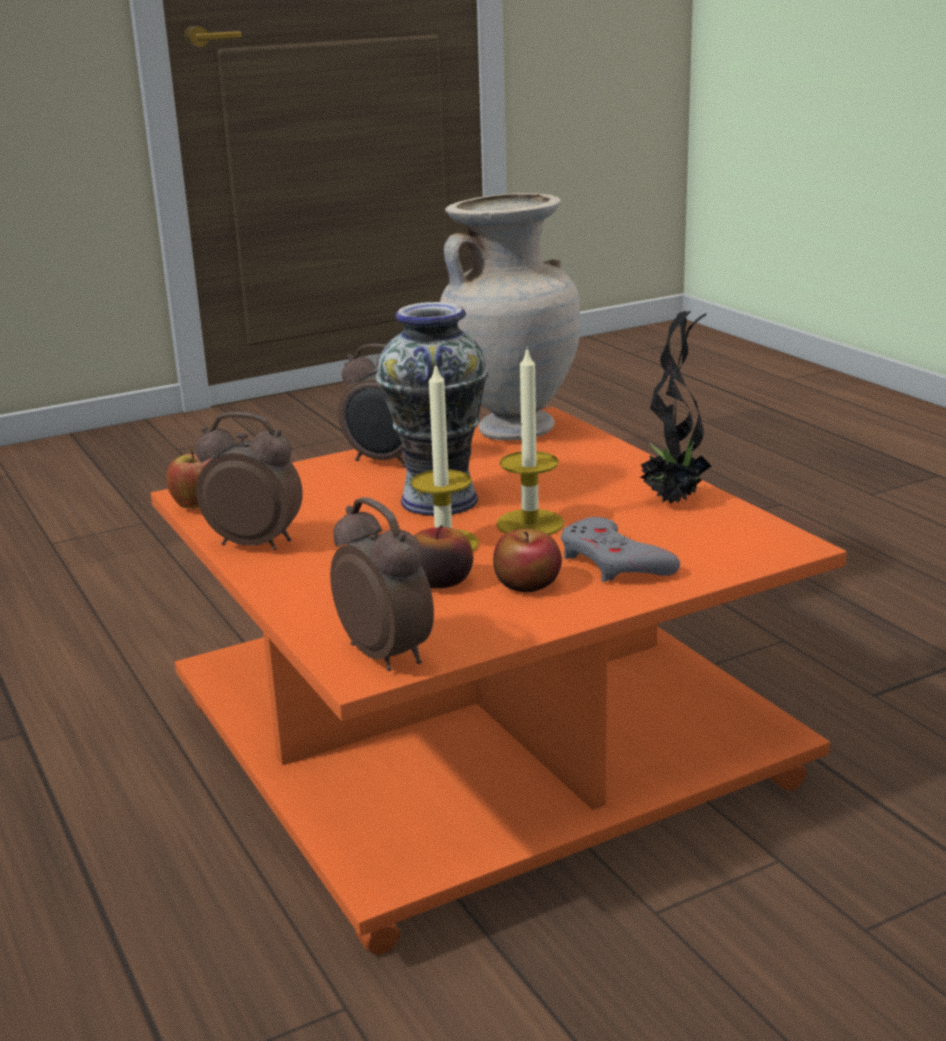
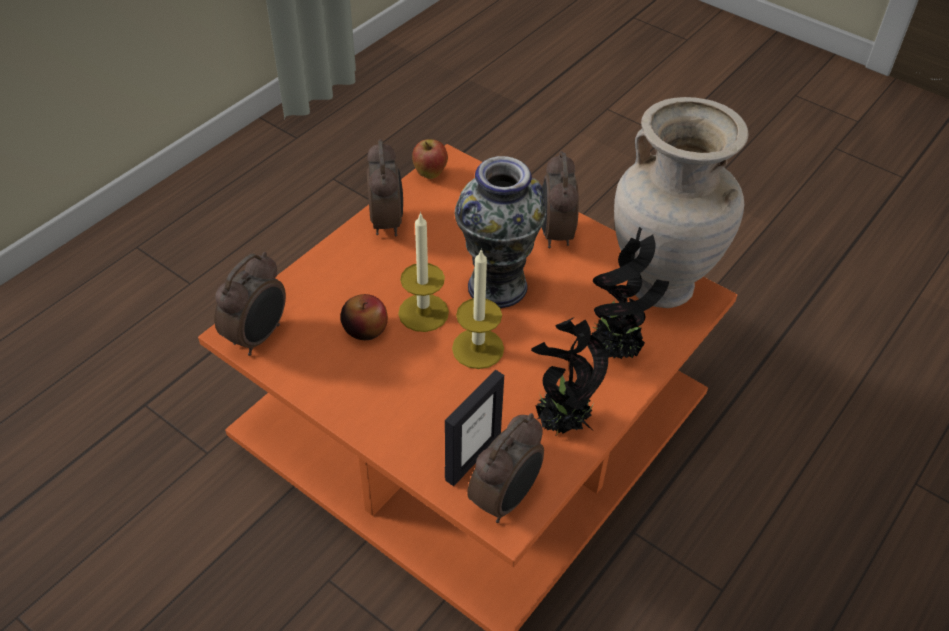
camera: 65 degrees right, 25 degrees up
(527, 584) = (377, 375): apple -> none
(590, 462) = (617, 351): none -> potted plant
(614, 562) = (431, 414): grey game controller -> none
(694, 549) = (472, 457): none -> picture frame
(762, 541) = (506, 498): none -> alarm clock

